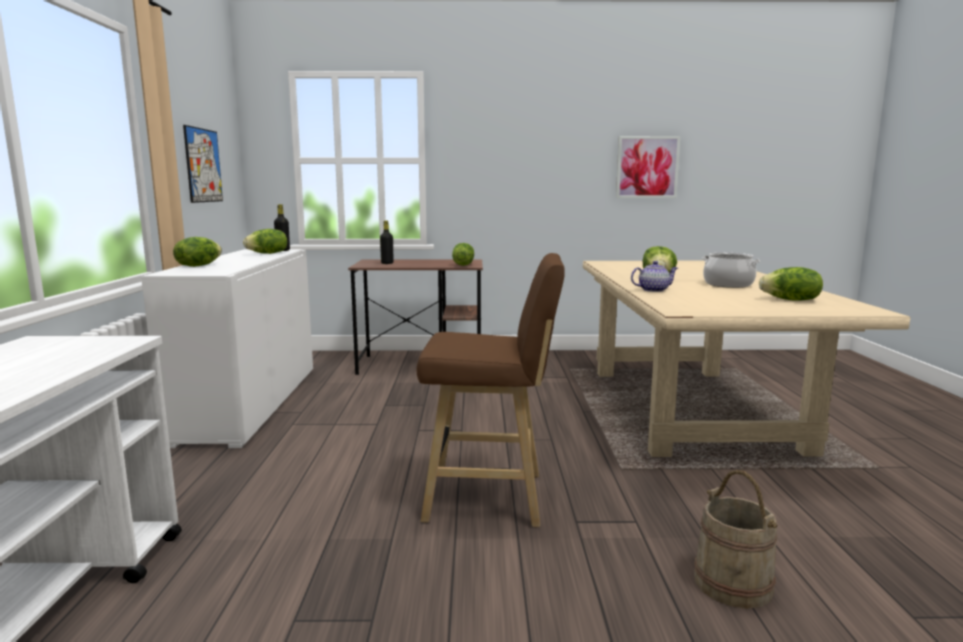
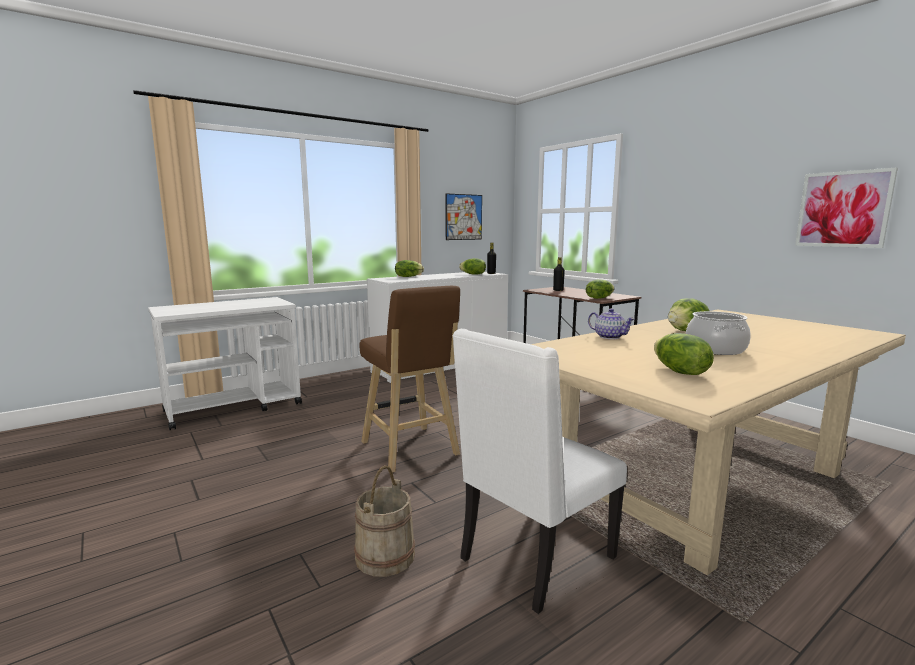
camera: 55 degrees right, 0 degrees up
(774, 508) = (534, 559): none -> white chair

